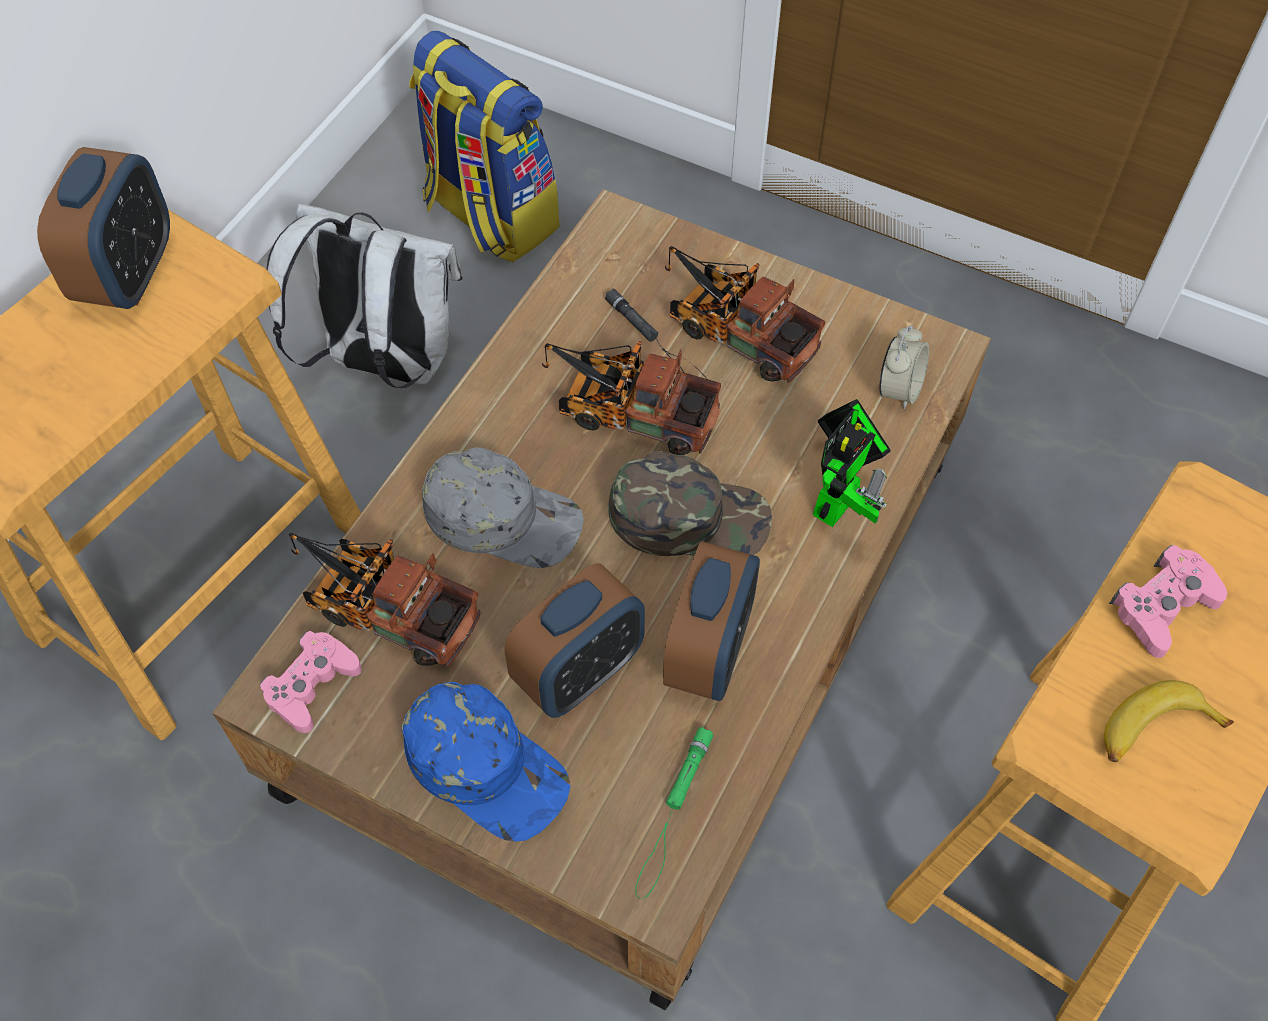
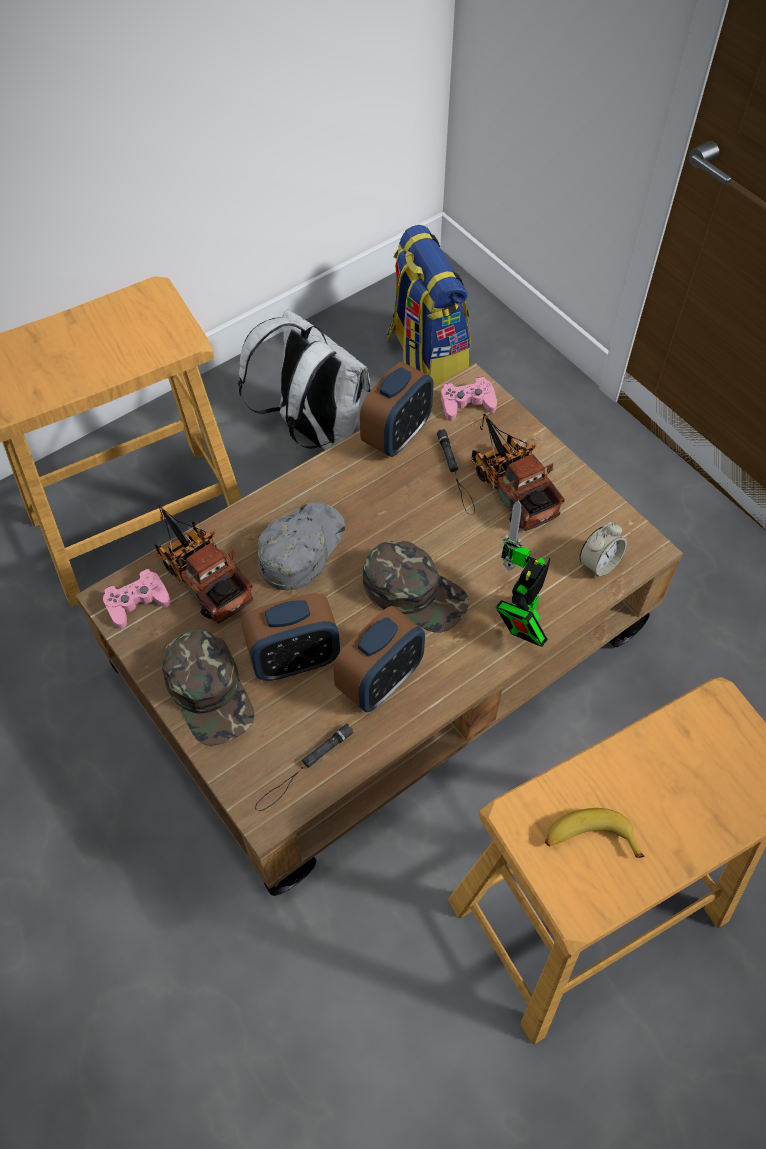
camera: 25 degrees right, 0 degrees up
(128, 275) = (129, 316): alarm clock -> alarm clock (396, 435)
(487, 766) = (210, 692): blue cap -> green cap
(503, 517) = (300, 547): grey cap -> grey cap turned 105 degrees counterclockwise
(629, 413) = (413, 512): toy truck -> none
(673, 814) = (304, 769): green flashlight -> black flashlight
(840, 498) = (519, 618): toy robot -> toy robot turned 150 degrees clockwise
(1162, 607) = (645, 764): pink game controller -> pink game controller (467, 403)

